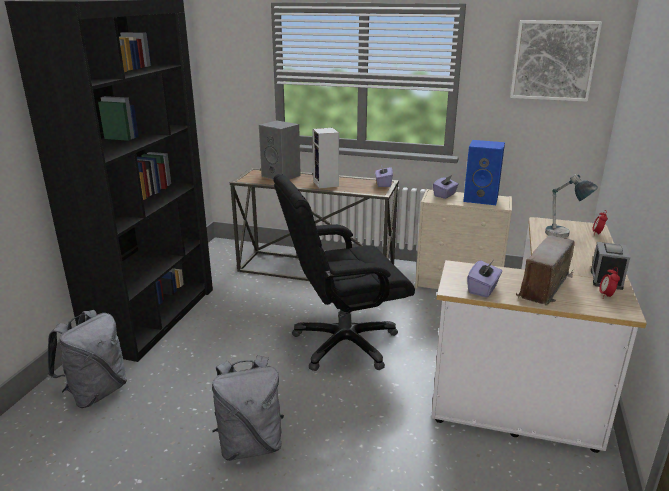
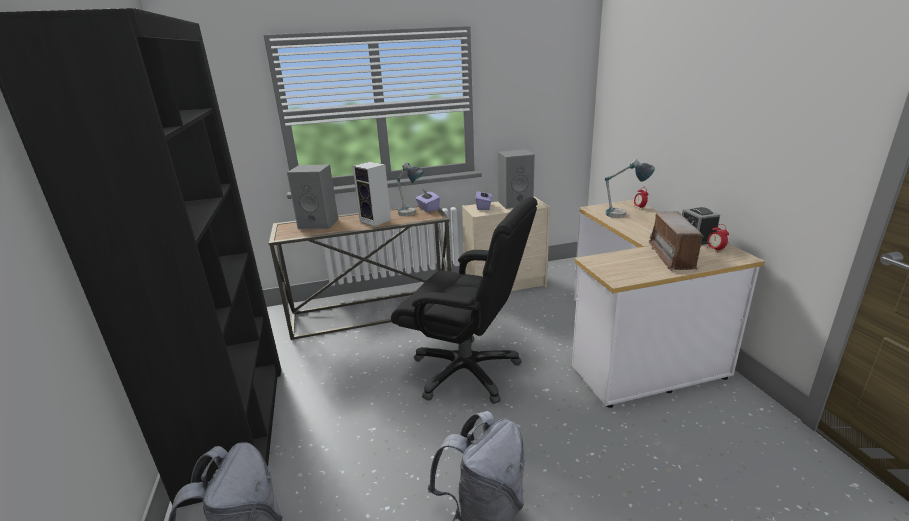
camera: 30 degrees left, 0 degrees up
(344, 343) = (467, 371): black office chair -> black office chair turned 105 degrees counterclockwise
(362, 186) = (411, 215): none -> table lamp
(482, 198) = (516, 203): blue speaker -> grey speaker
(483, 289) = (637, 272): purple tissue box -> none
(553, 60) = (547, 73): picture -> none

